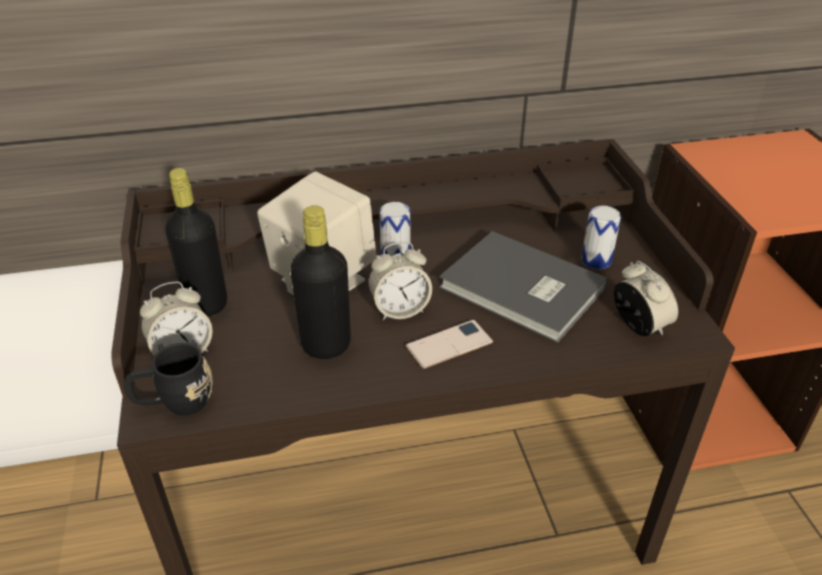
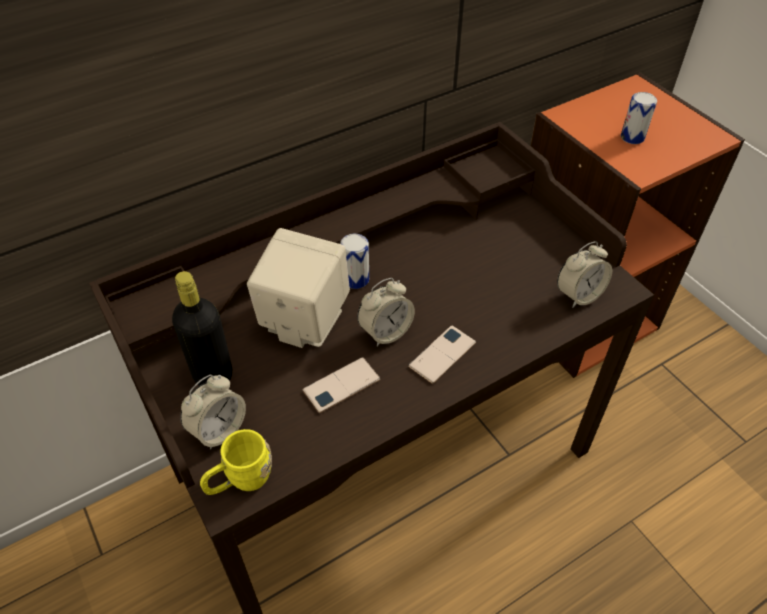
camera: 20 degrees left, 10 degrees up
(175, 403) = (240, 481): black mug -> yellow mug
(326, 345) = (341, 385): black bottle -> phone
(522, 291) = (476, 286): grey book -> none
(596, 260) = (521, 240): can -> can (632, 137)
(638, 326) = (579, 295): alarm clock -> alarm clock turned 105 degrees clockwise

